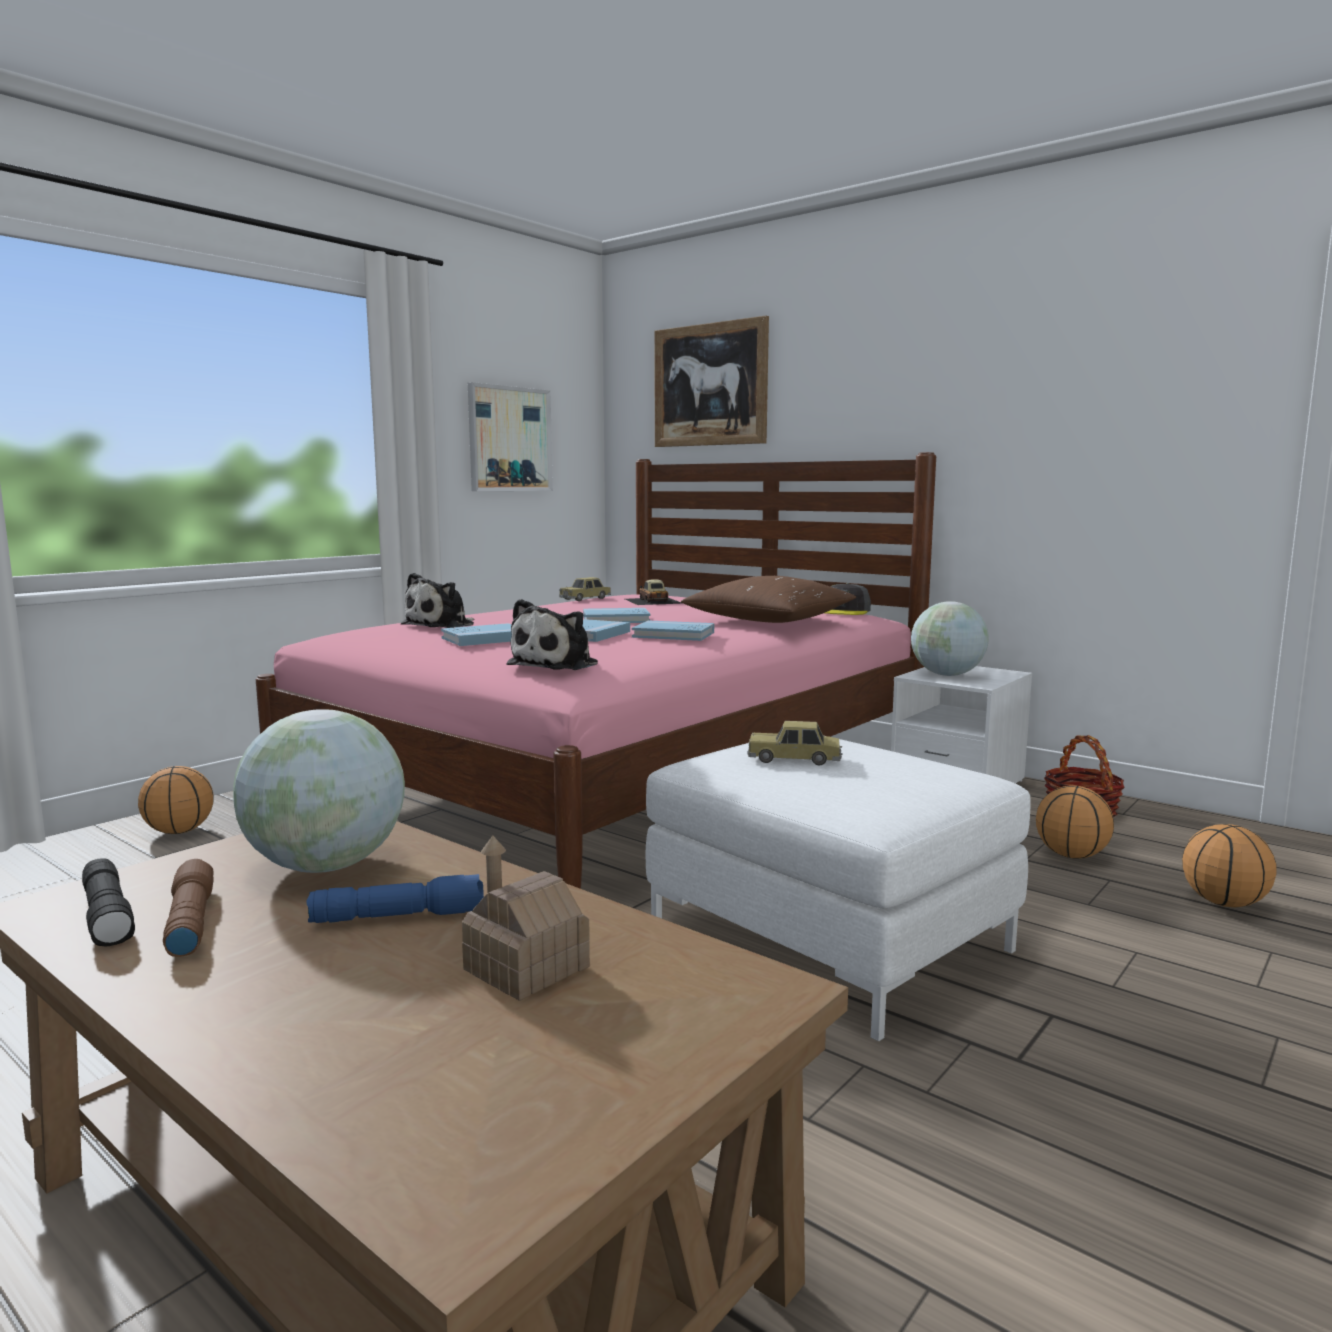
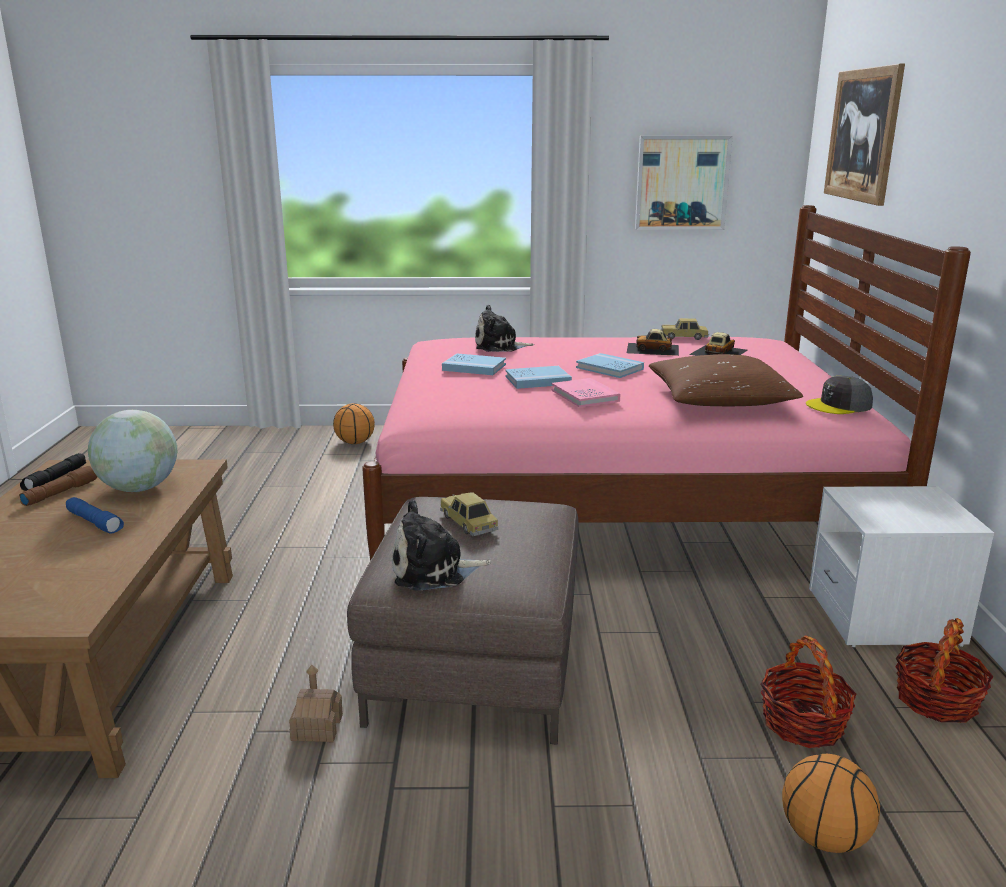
camera: 50 degrees right, 10 degrees up
(526, 968) = (59, 564): toy house -> toy house (317, 727)
(557, 664) = (438, 402): plush toy -> plush toy (433, 571)
(596, 606) = (653, 349): none -> toy car
(673, 635) = (585, 396): blue book -> pink book
(829, 938) = (477, 663): white ottoman -> brown ottoman
(947, 675) = (882, 502): globe -> none
(1072, 855) = (803, 723): basketball -> basket

